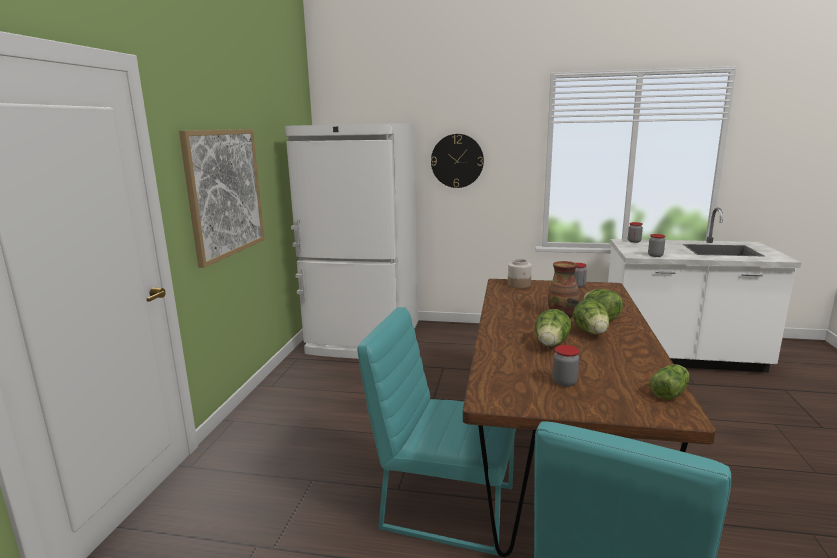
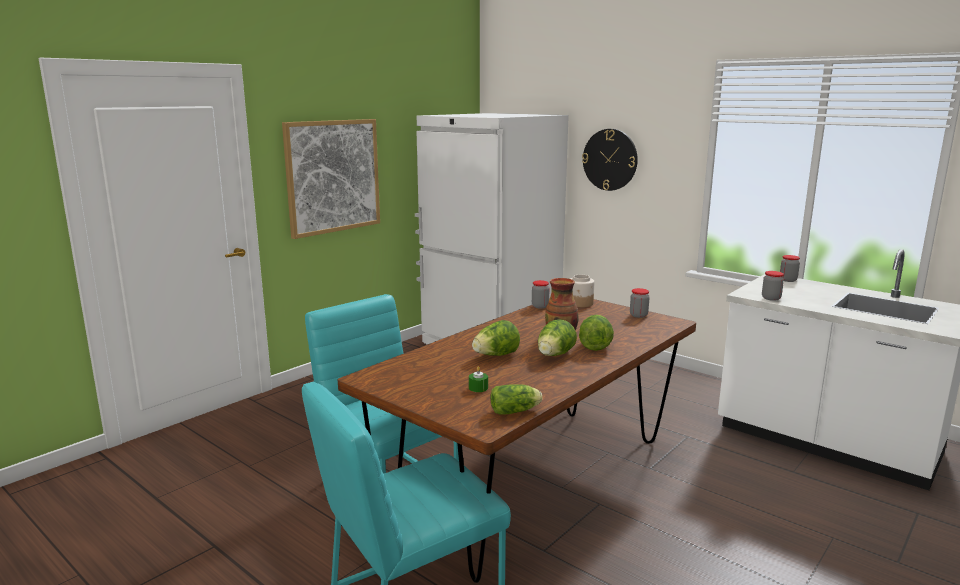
camera: 30 degrees right, 0 degrees up
(564, 382) = (446, 382): jar -> jar (540, 306)
(600, 380) = (478, 388): none -> green candle

